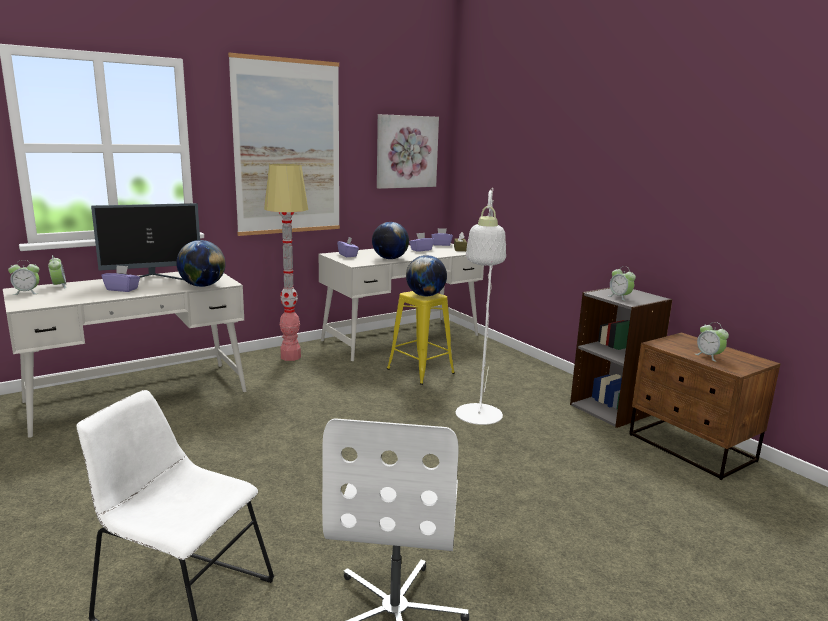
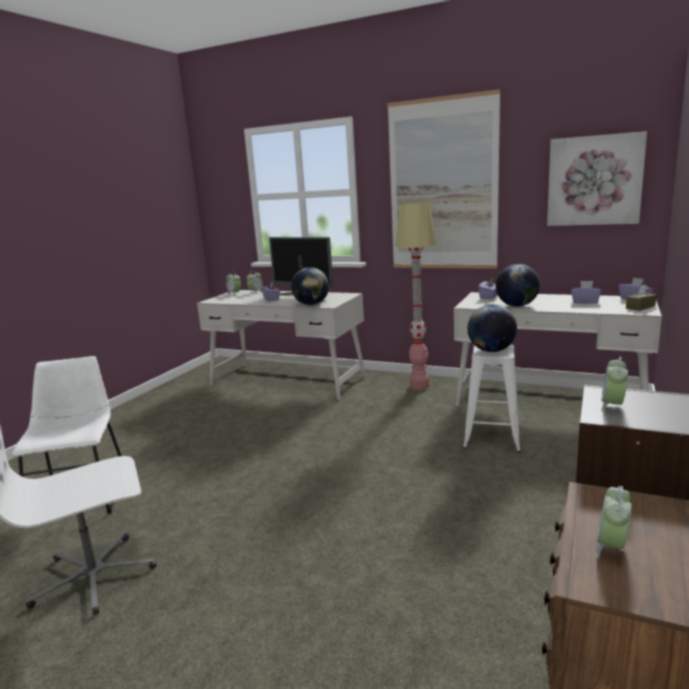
camera: 60 degrees right, 0 degrees up
(420, 371) = (492, 436): yellow stool -> white stool
(478, 419) = (437, 501): white floor lamp -> none

